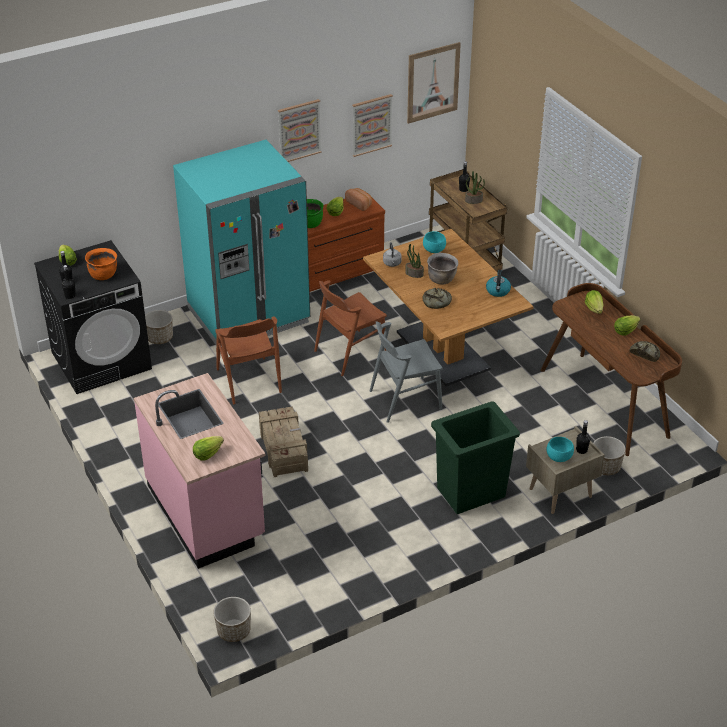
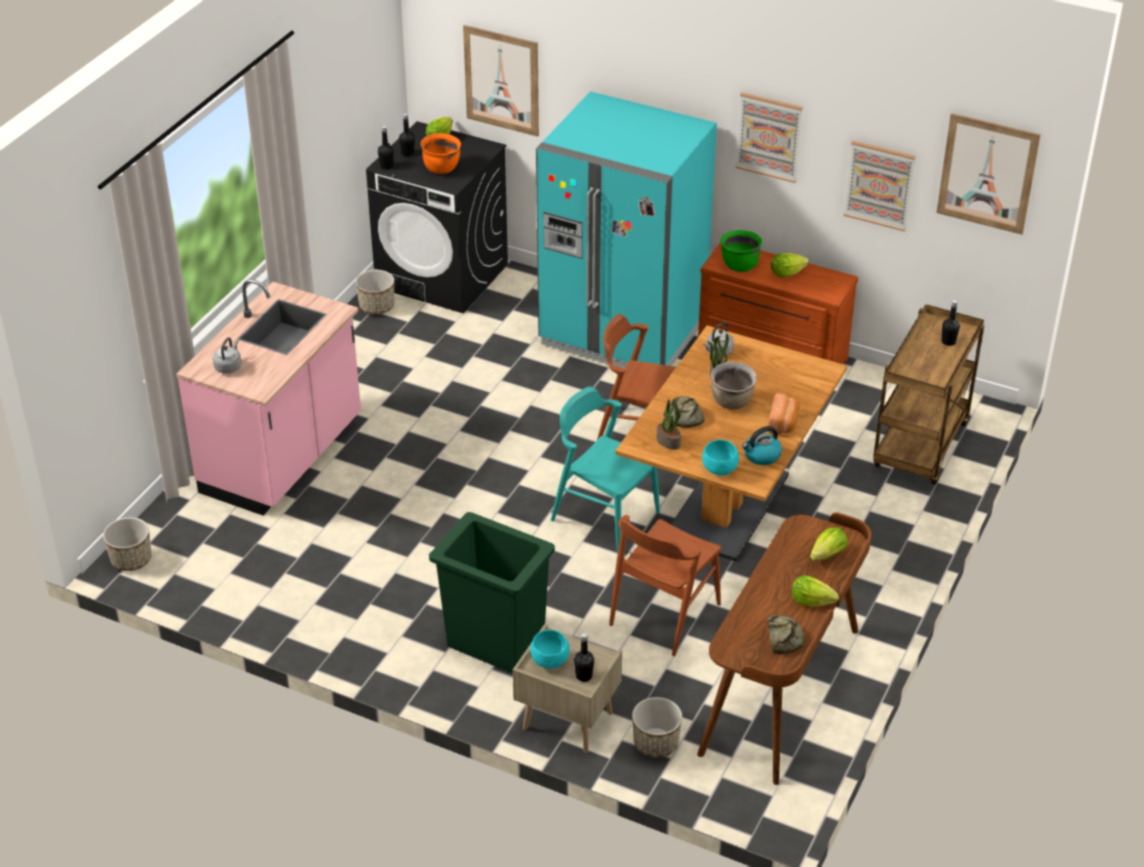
camera: 55 degrees right, 0 degrees up
(99, 194) = (502, 80): none -> picture
(160, 338) = (518, 293): planter -> planter (377, 307)
(207, 454) = (229, 366): lettuce -> grey kettle
(249, 381) = (514, 386): brown chair -> brown chair (664, 614)
(284, 448) = (430, 464): crate -> none
(359, 204) = (826, 282): bread -> bread (783, 423)
(405, 400) = (605, 516): grey chair -> turquoise chair
(434, 250) = (784, 372): turquoise bowl -> turquoise bowl (720, 470)
(474, 200) = (935, 359): potted plant -> potted plant (669, 441)

